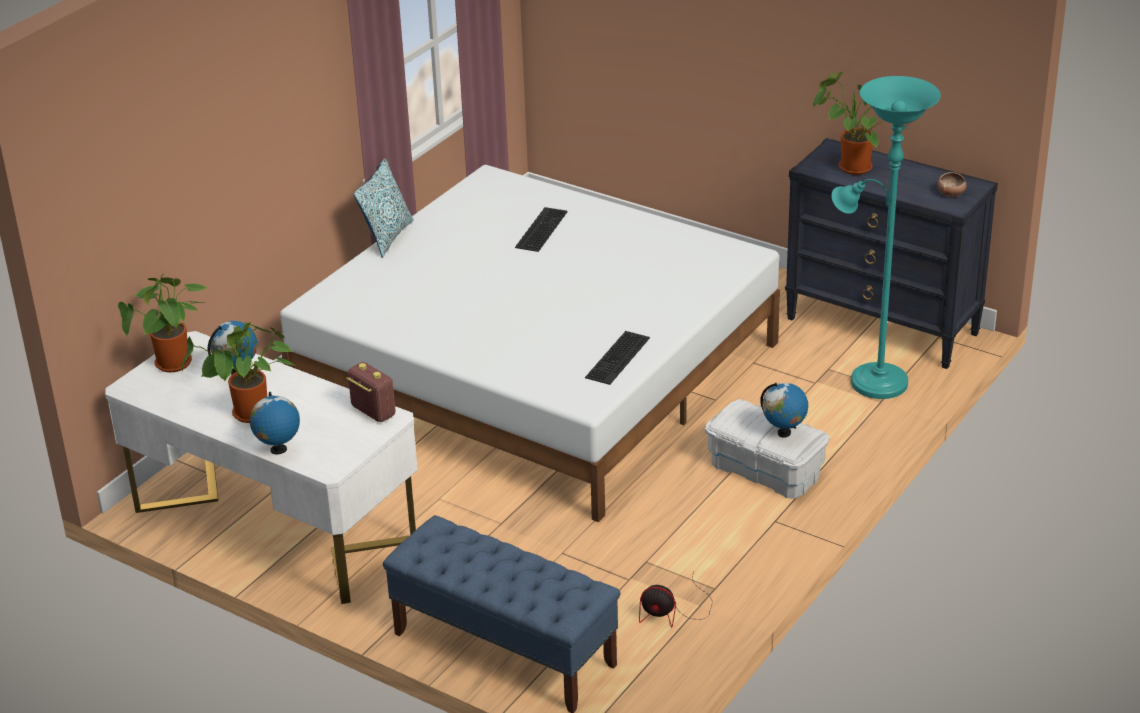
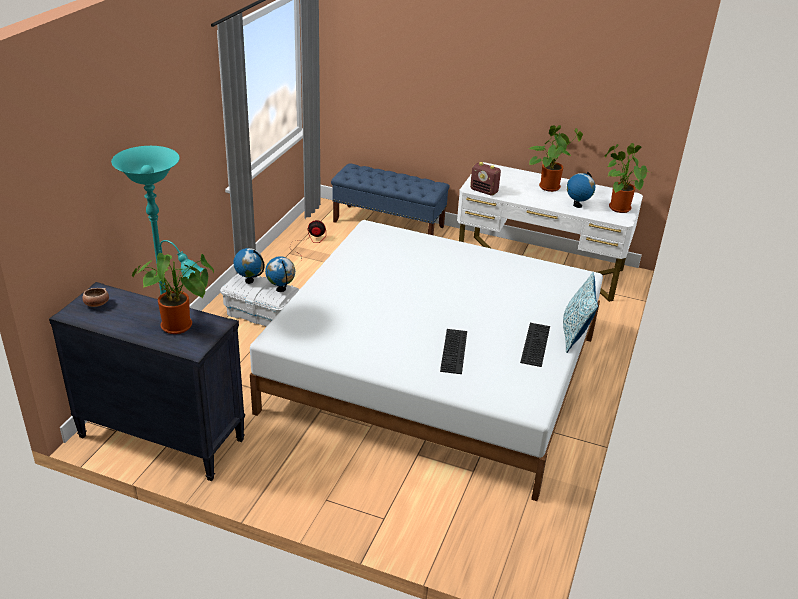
camera: 165 degrees right, 0 degrees up
(278, 450) = (520, 173): globe -> globe (281, 289)
(619, 358) = (358, 253): keyboard -> keyboard (534, 343)

